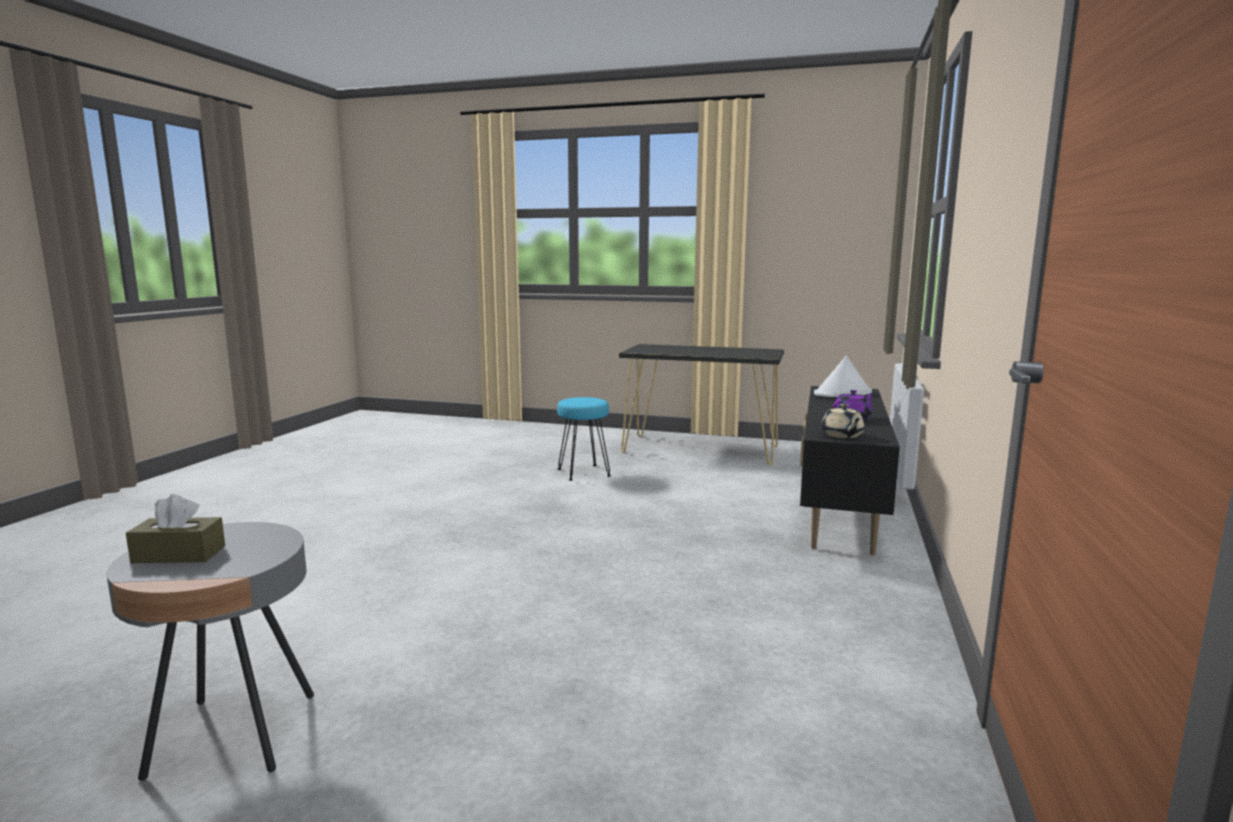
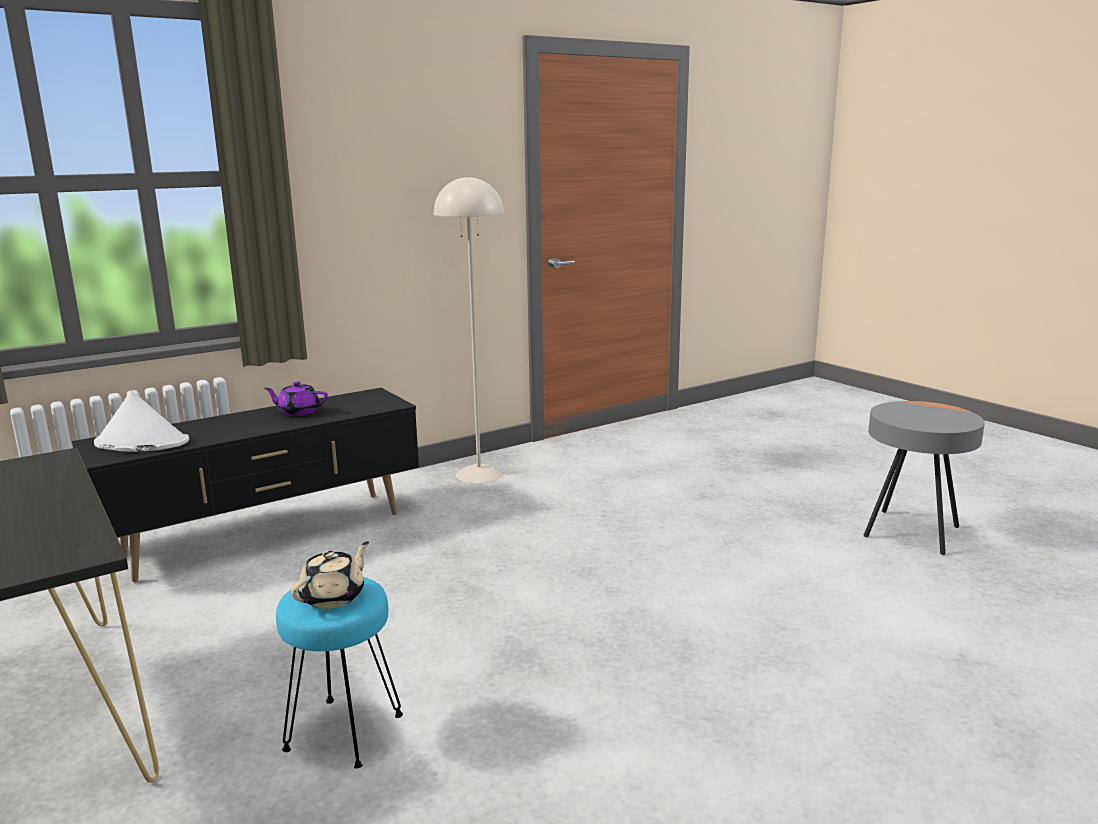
camera: 140 degrees left, 5 degrees up
(179, 554) = (945, 417): brown tissue box -> none
(842, 435) = (378, 401): beige teapot -> beige teapot (334, 597)
(869, 615) = (479, 474): none -> beige floor lamp

